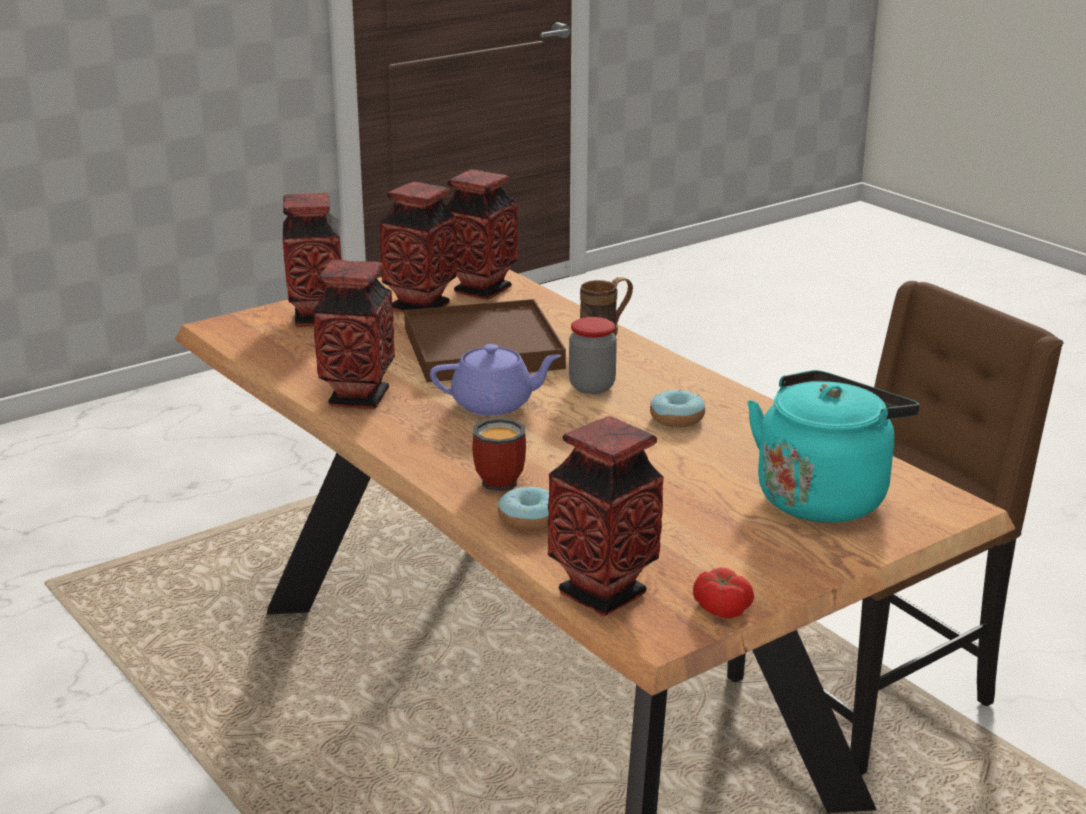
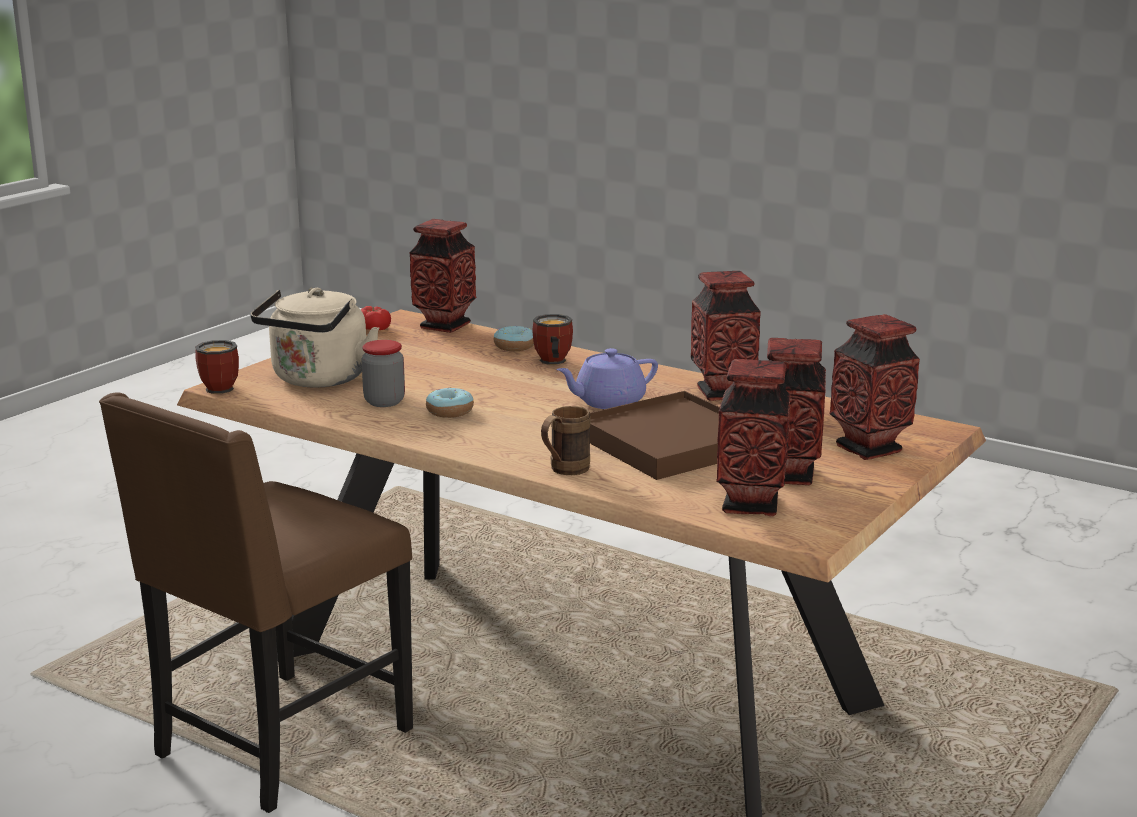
camera: 160 degrees right, 5 degrees down
(592, 386) = (539, 425): jar -> jar (384, 402)
(825, 496) = (318, 380): turquoise kettle -> beige kettle
(954, 504) = (222, 387): none -> mug

